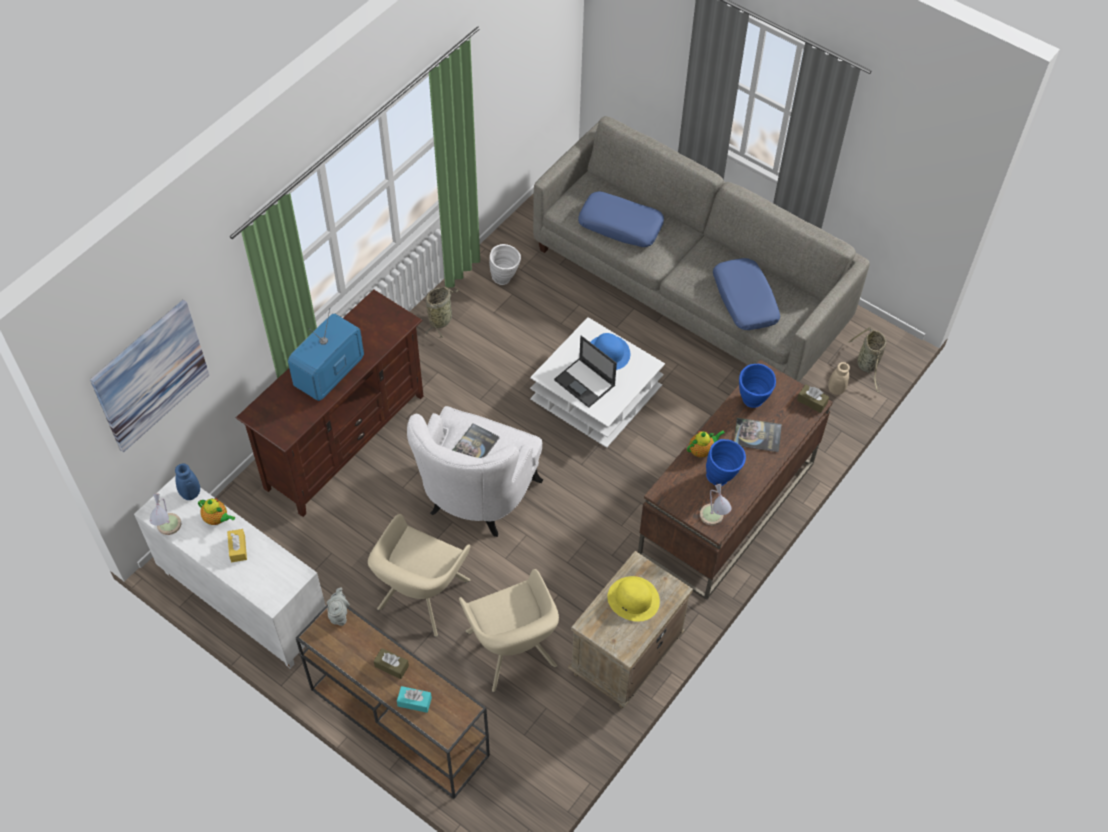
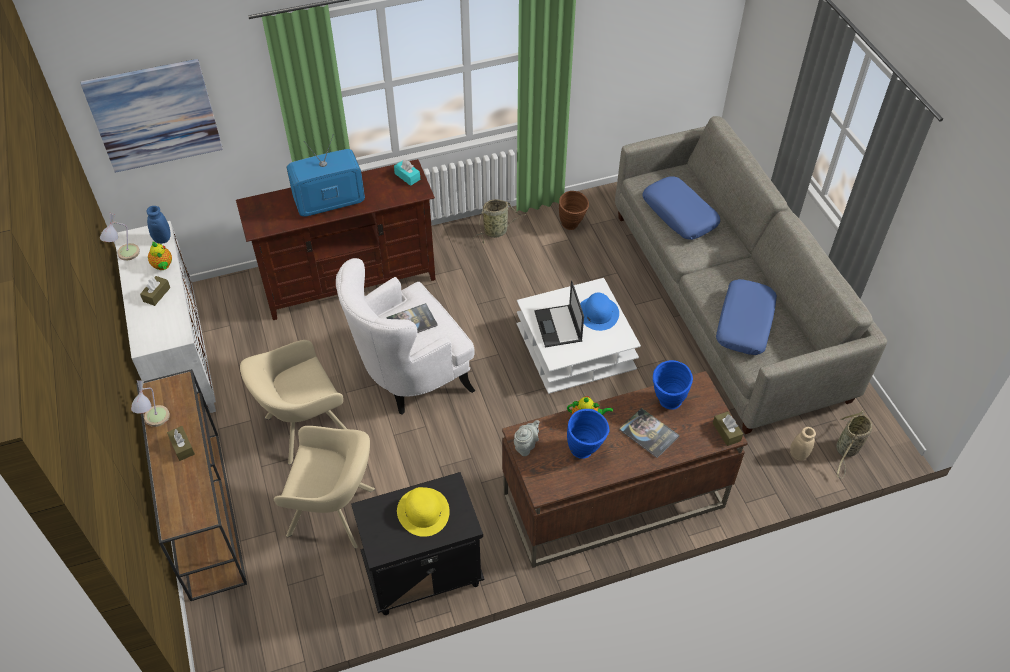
camera: 35 degrees right, 5 degrees down
(238, 548) = (156, 294): yellow tissue box -> brown tissue box
(339, 614) = (182, 384): grey teapot -> grey teapot (526, 446)
(414, 702) = (172, 485): turquoise tissue box -> turquoise tissue box (407, 176)
(505, 279) = (572, 226): white vase -> brown vase
(513, 652) = (335, 512): beige armchair -> beige armchair turned 90 degrees counterclockwise
(625, 658) = (422, 574): beige nightstand -> black nightstand
(714, 519) = (547, 483): table lamp -> table lamp (155, 421)

